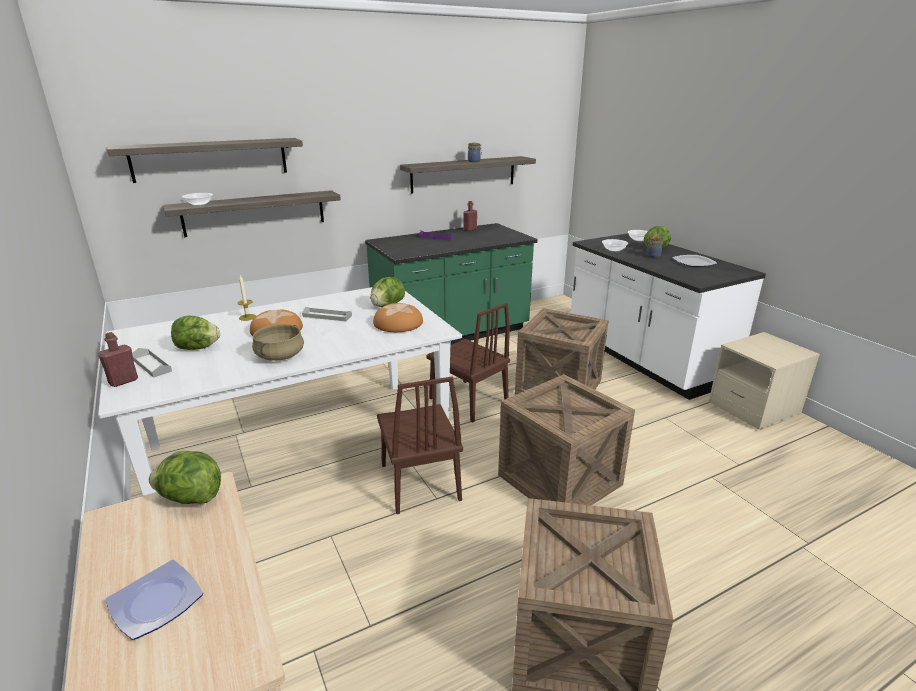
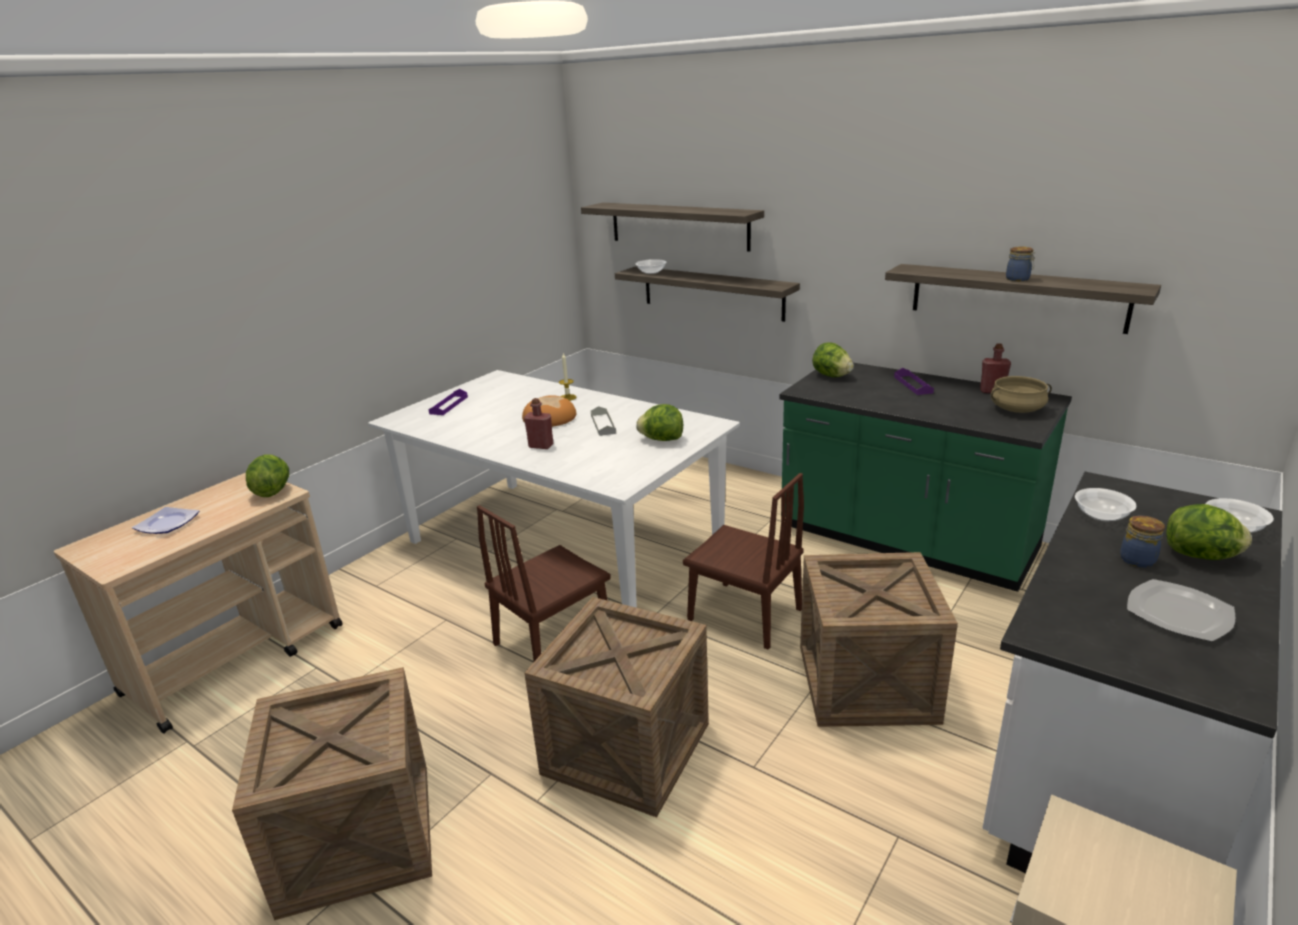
camera: 65 degrees right, 0 degrees up
(123, 381) = (418, 408): red bottle -> red bottle (541, 446)
(151, 365) = (449, 405): grey tray -> purple tray
(197, 348) = (489, 406): lettuce -> lettuce (831, 376)
(280, 356) = (497, 438): beige cooking pot -> beige cooking pot (1017, 409)
(397, 323) = (618, 459): bread -> none
(468, 400) = (744, 614): brown chair -> brown chair turned 75 degrees counterclockwise

